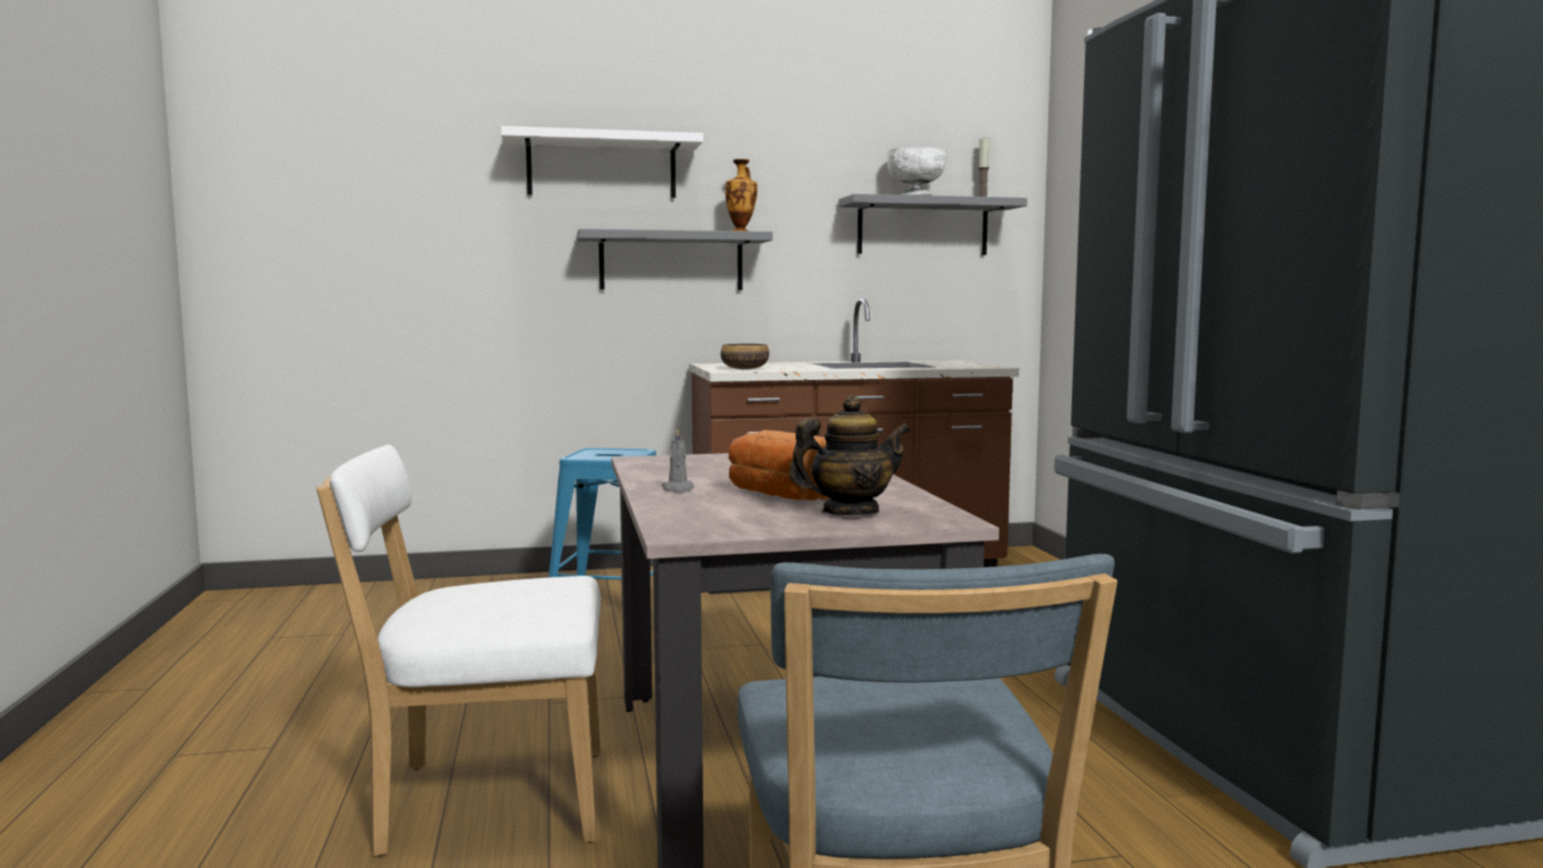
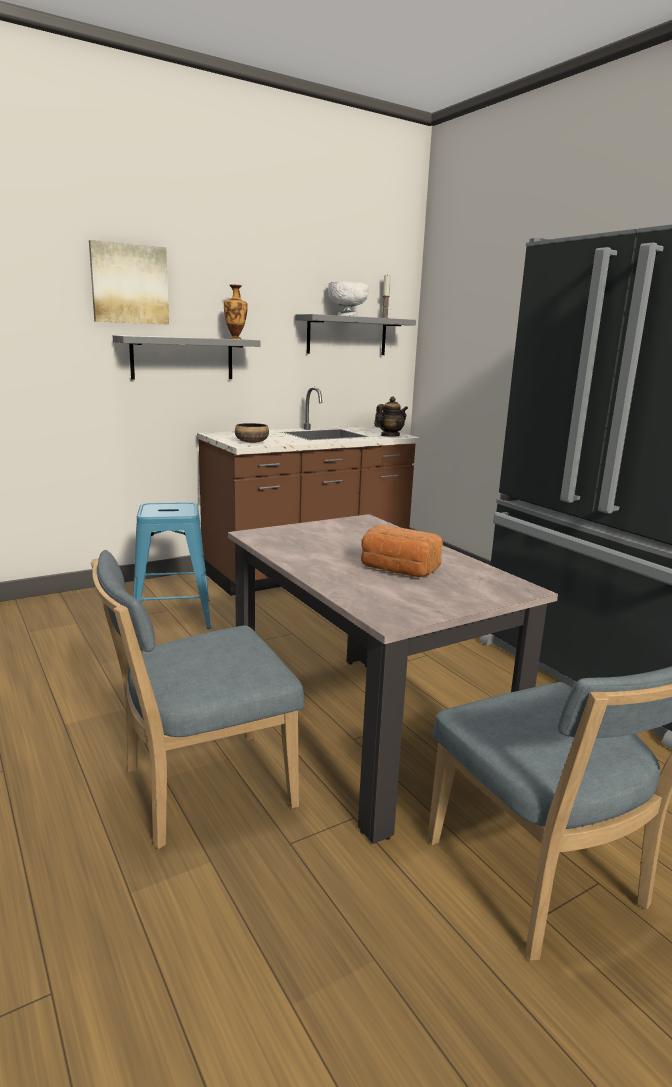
camera: 20 degrees left, 10 degrees up
(483, 802) = (200, 789): white chair -> blue chair
(602, 167) = (129, 284): white shelf -> picture
(678, 489) = (324, 569): grey candle -> none
(849, 512) = (460, 586): teapot -> teapot (389, 436)

